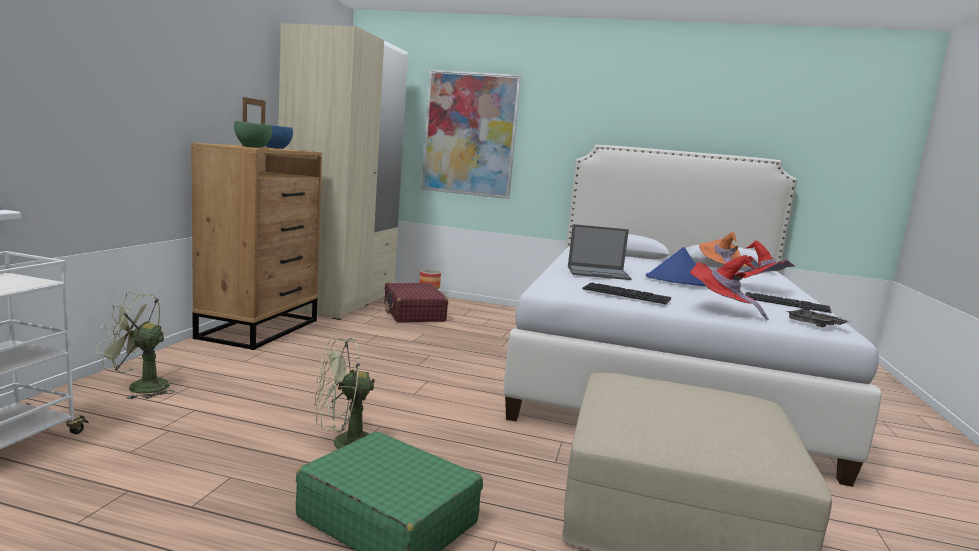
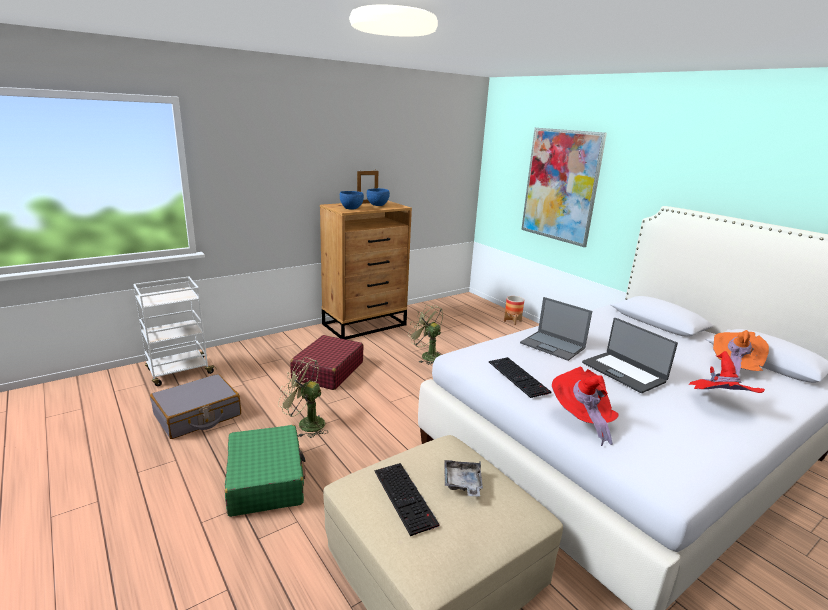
camera: 40 degrees right, 10 degrees up
(139, 387) = (262, 352): green fan -> green fan (427, 356)
(144, 491) = (197, 415): none -> grey suitcase
(253, 147) = (351, 208): green bowl -> blue bowl
(339, 300) = (443, 310): beige wardrobe -> none
(414, 313) = (483, 332): red suitcase -> red suitcase (328, 371)
(677, 281) = (624, 372): blue hat -> laptop
(787, 303) = (706, 431): keyboard -> keyboard (406, 497)
(814, 324) = (660, 467): grey tray -> grey tray (462, 483)

